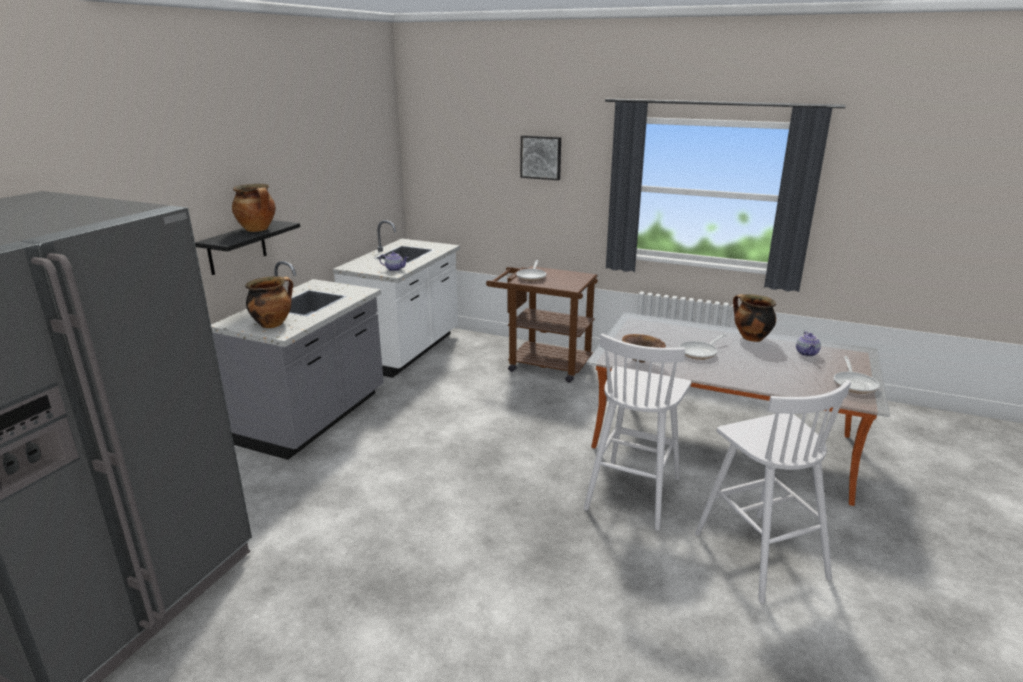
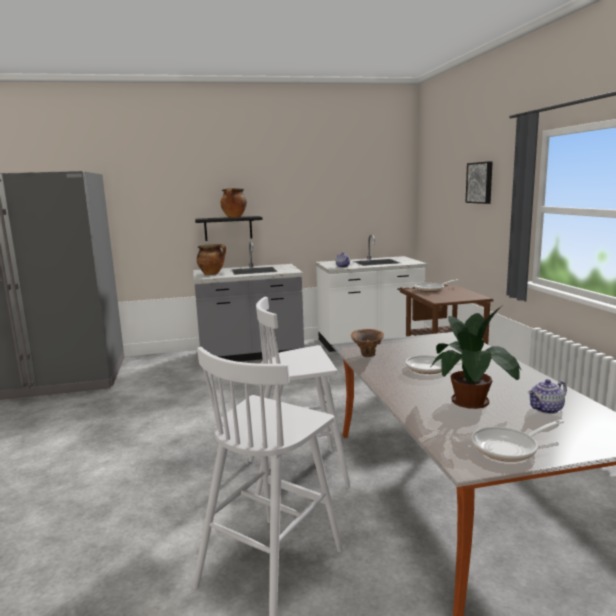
camera: 55 degrees right, 10 degrees down
(750, 338) = (522, 379): cooking pot -> none
(777, 366) = (472, 402): none -> potted plant

